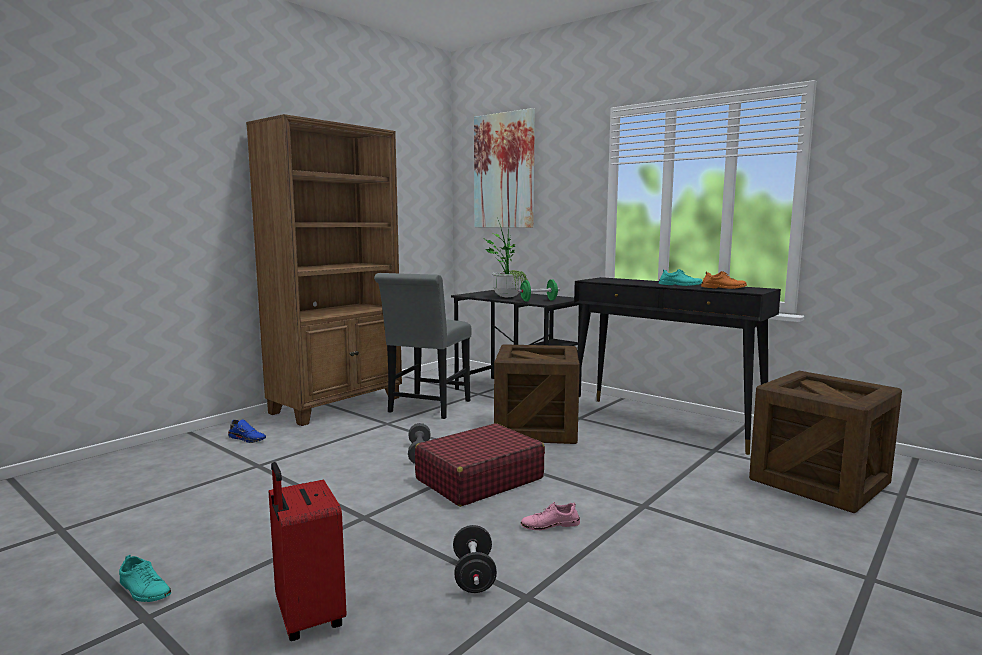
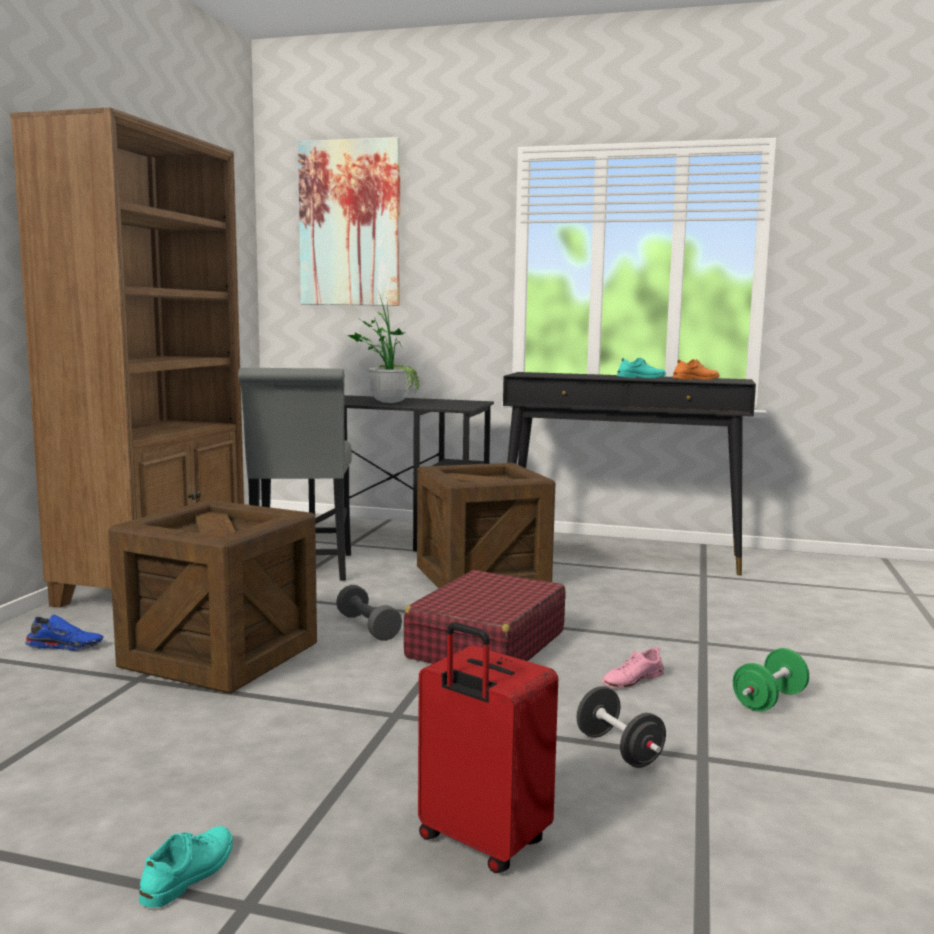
camera: 25 degrees left, 0 degrees up
(144, 589) = (189, 873): turquoise shoe -> turquoise shoe turned 75 degrees counterclockwise
(538, 300) = (444, 405): green dumbbell -> green dumbbell (769, 700)
(819, 482) = (832, 592): crate -> crate (220, 655)

